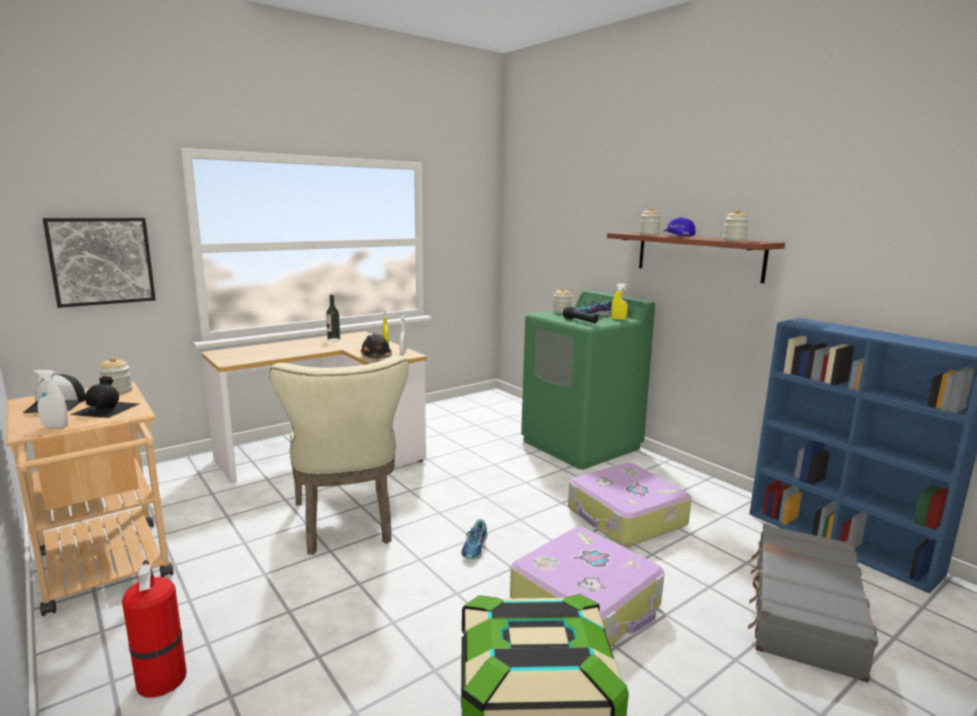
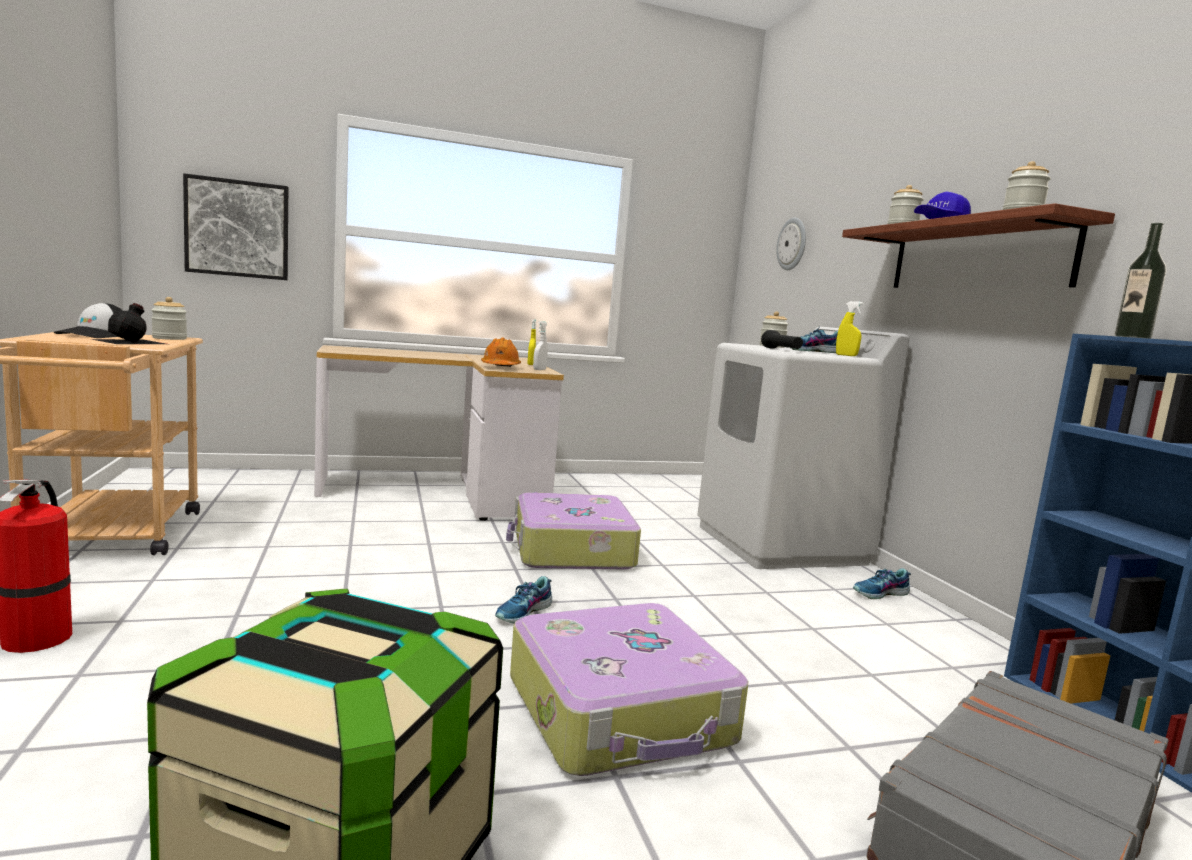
camera: 20 degrees right, 5 degrees down
(55, 426) = (57, 340): white spray bottle -> none
(333, 340) = (478, 356): bottle -> bottle (1132, 337)
(347, 525) = (392, 556): beige chair -> none
(376, 357) = (500, 367): black hard hat -> orange hard hat
(550, 225) = (792, 244): none -> wall clock
(581, 445) = (780, 545): green washing machine -> white washing machine
(626, 517) = (777, 632): suitcase -> suitcase (571, 550)
(659, 471) = (880, 594): none -> shoe

